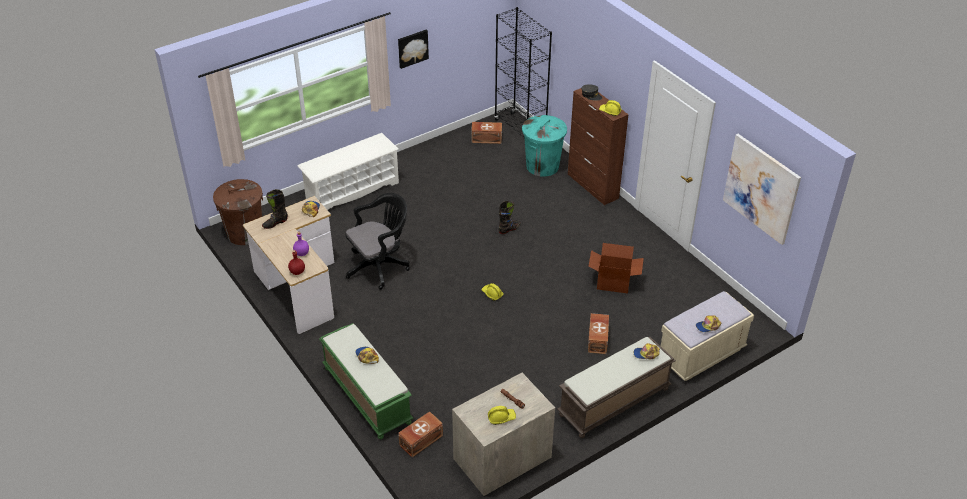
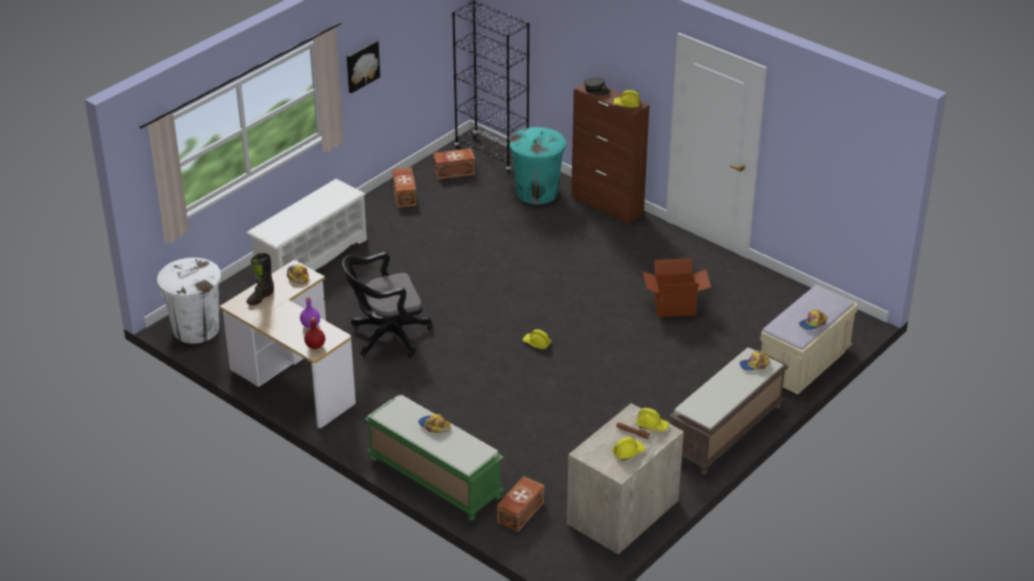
camera: 15 degrees left, 5 degrees down
(244, 233) = (196, 329): brown trash can -> white trash can
(380, 266) = (386, 336): black office chair -> black office chair turned 150 degrees counterclockwise
(509, 229) = (526, 269): black boot -> none
(531, 396) = (652, 425): none -> yellow hard hat
(598, 339) = (681, 369): brown storage box -> brown storage box (405, 195)
(761, 188) = (837, 157): picture -> none

